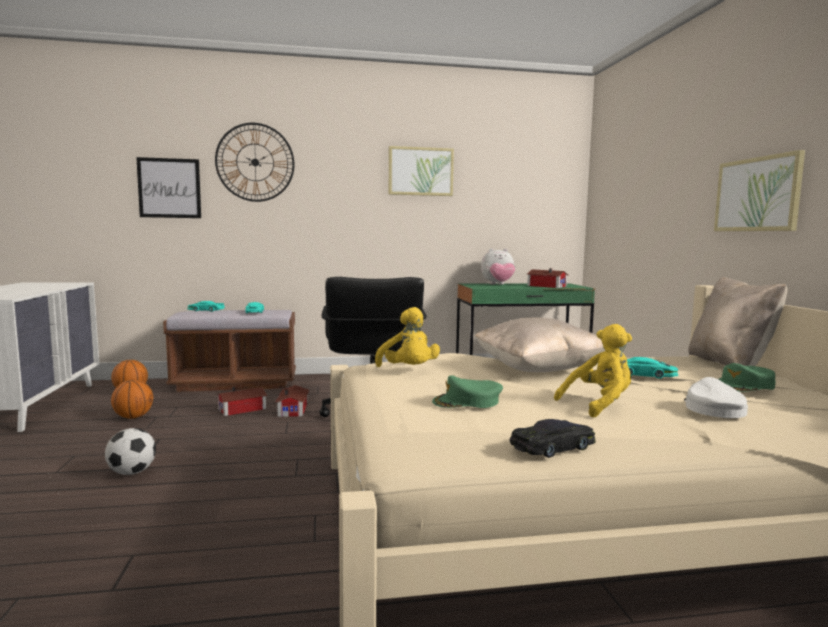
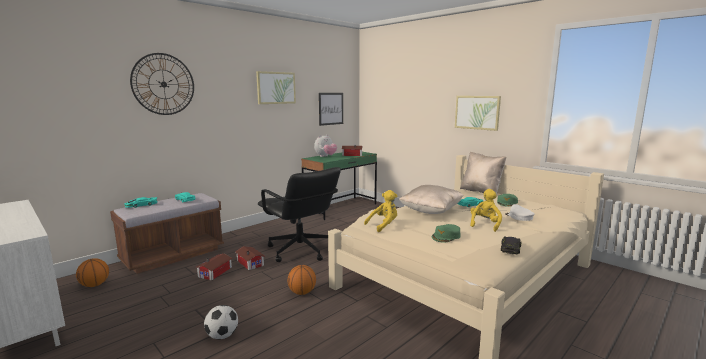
camera: 35 degrees left, 5 degrees up
(133, 417) = (141, 302): basketball -> basketball (302, 292)
(169, 188) = (90, 108): picture -> picture (331, 108)
(408, 371) = (383, 225): yellow plush toy -> yellow plush toy turned 60 degrees counterclockwise

